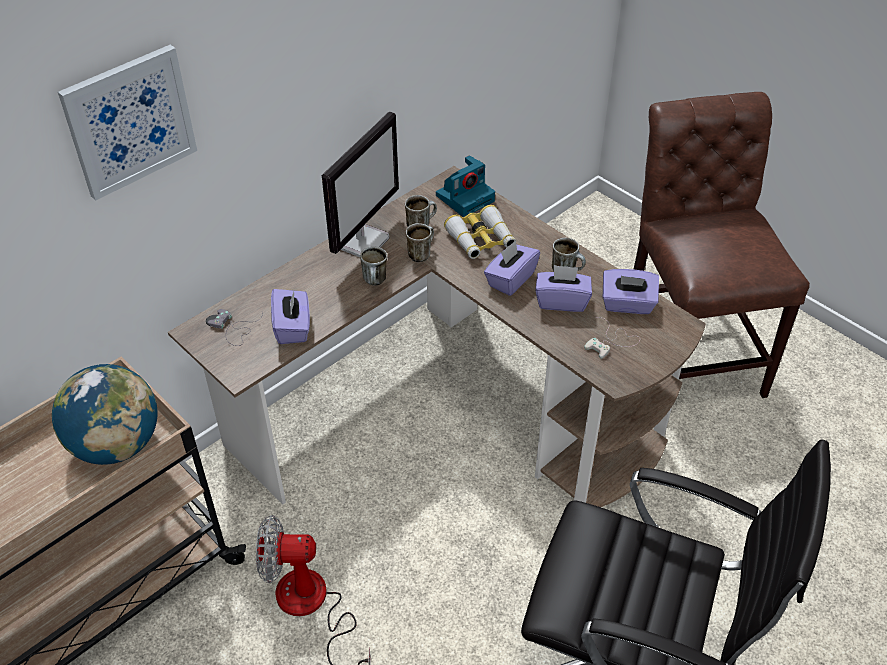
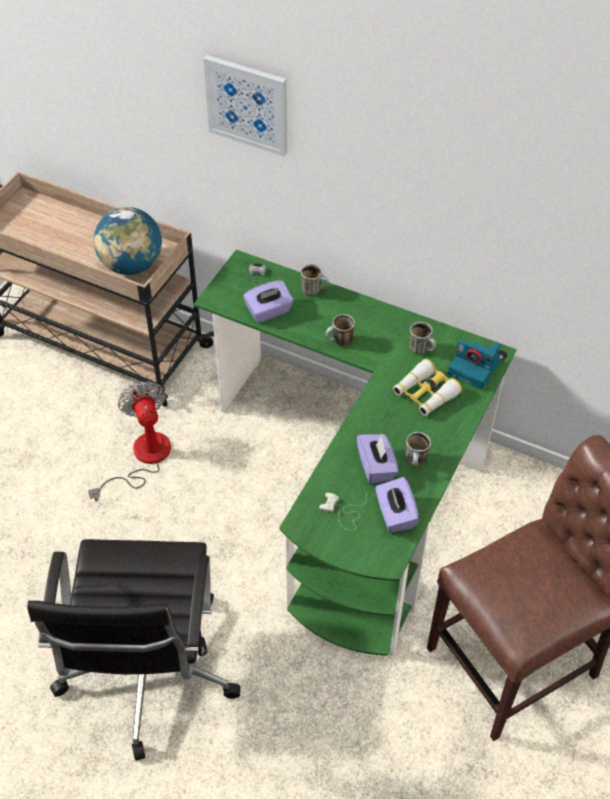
camera: 70 degrees right, 5 degrees up
(362, 240) = (383, 319): monitor -> none
(421, 253) = (387, 359): mug -> mug (314, 290)
(450, 407) = (359, 486): brown desk -> green desk
(510, 279) = (386, 426): purple tissue box -> none

